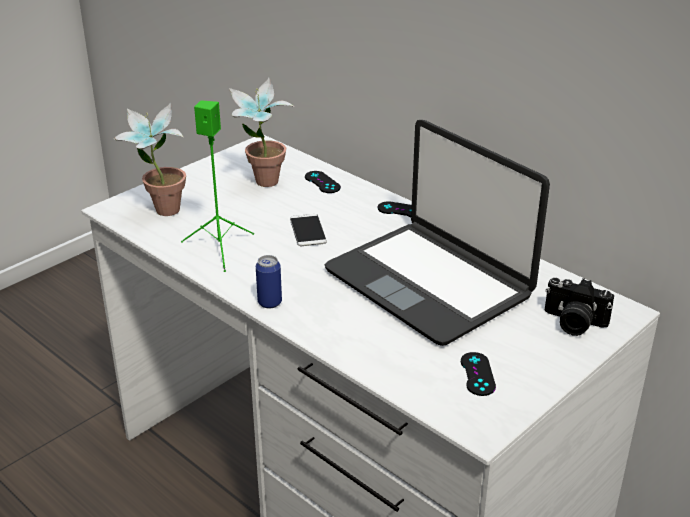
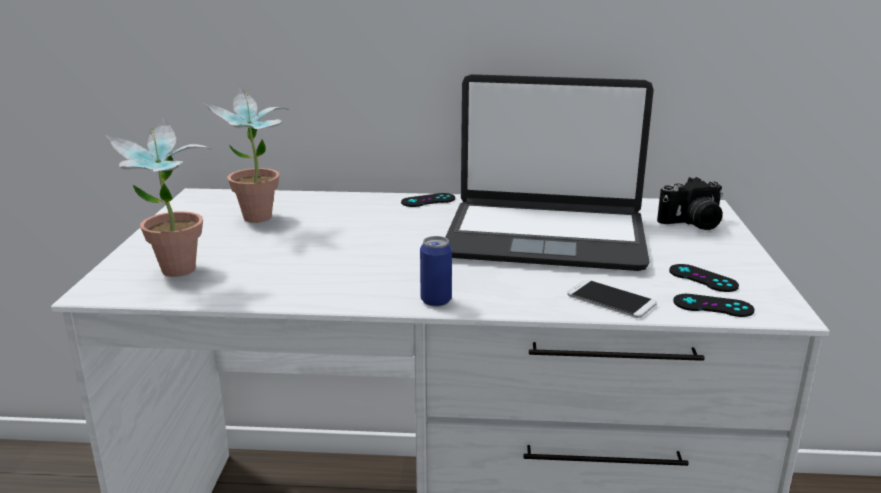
camera: 40 degrees left, 10 degrees down
(220, 248) = (300, 279): green speaker -> none
(308, 231) = (369, 238): phone -> phone (611, 300)
(322, 182) = (317, 203): black game controller -> black game controller (713, 306)

